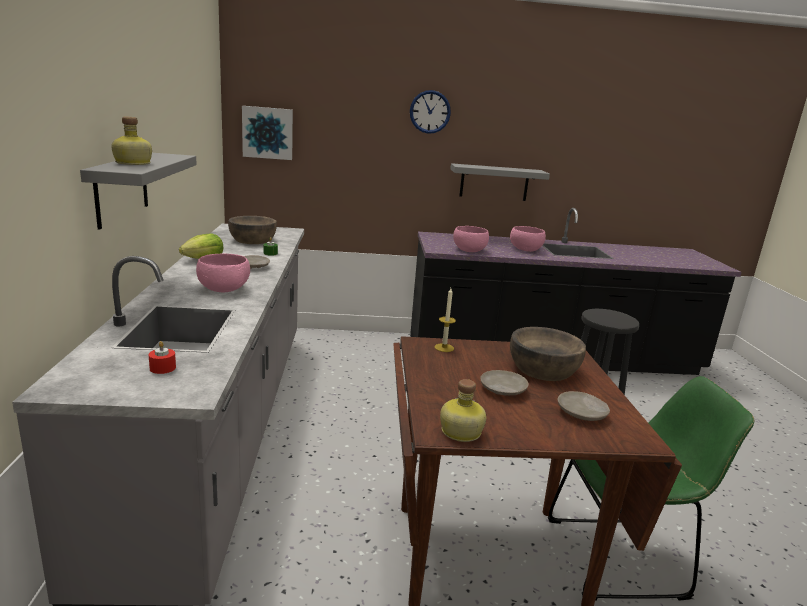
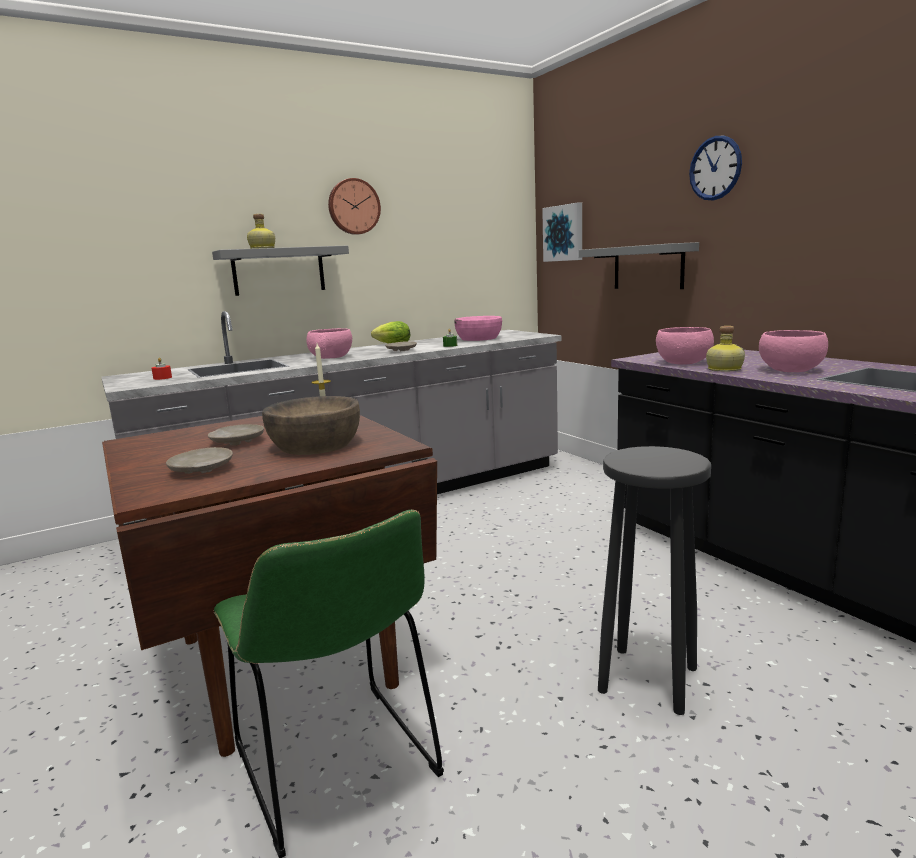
camera: 65 degrees right, 5 degrees down
(156, 102) = (353, 207): none -> wall clock
(253, 240) = (478, 338): brown bowl -> pink bowl
(459, 432) = (132, 445): bottle -> bottle (723, 369)
(494, 182) = (812, 263): grey shelf -> grey shelf (648, 267)

